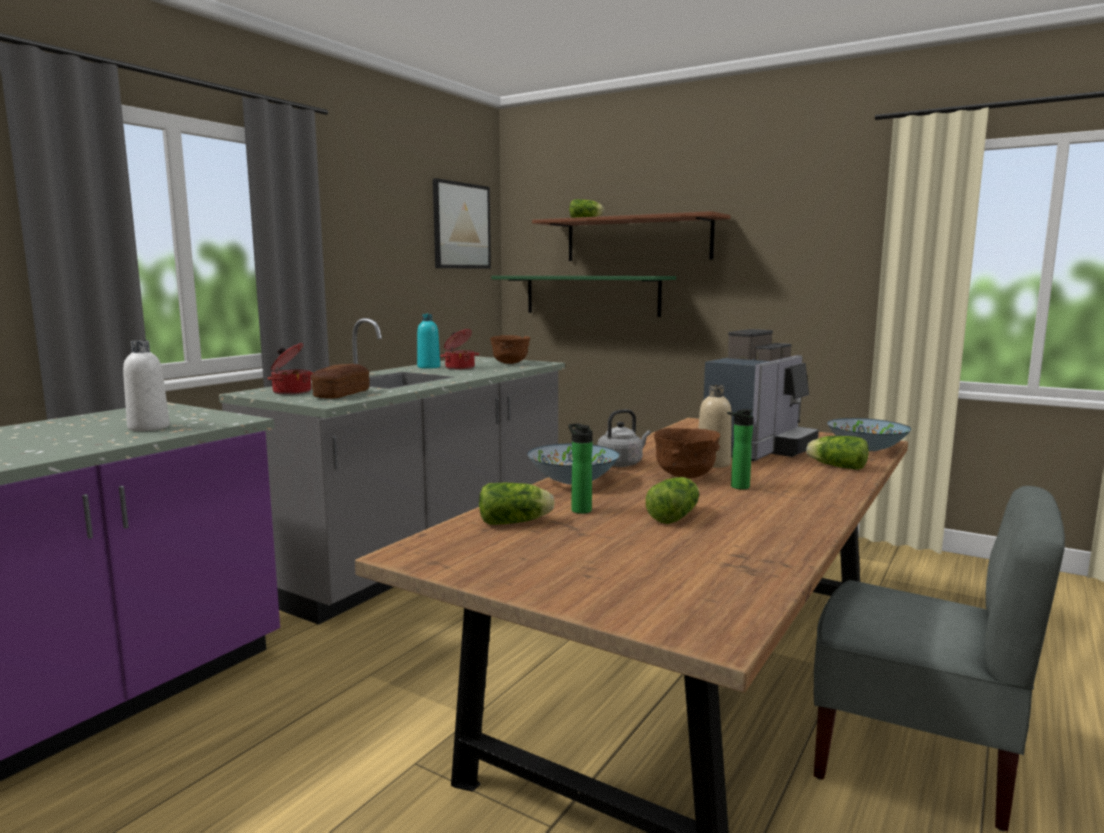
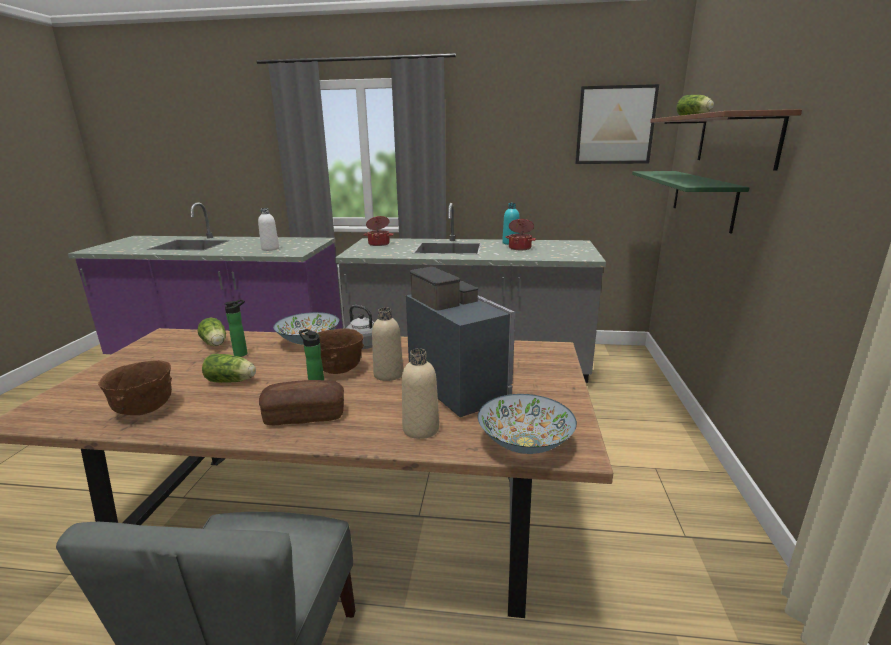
camera: 65 degrees right, 10 degrees up
(342, 394) = (380, 251): bread -> bread (304, 416)
(510, 363) = (566, 252): brown bowl -> brown bowl (145, 410)
(758, 449) = (461, 386): coffee machine -> coffee machine turned 135 degrees counterclockwise
(835, 466) = (421, 429): lettuce -> beige bottle

